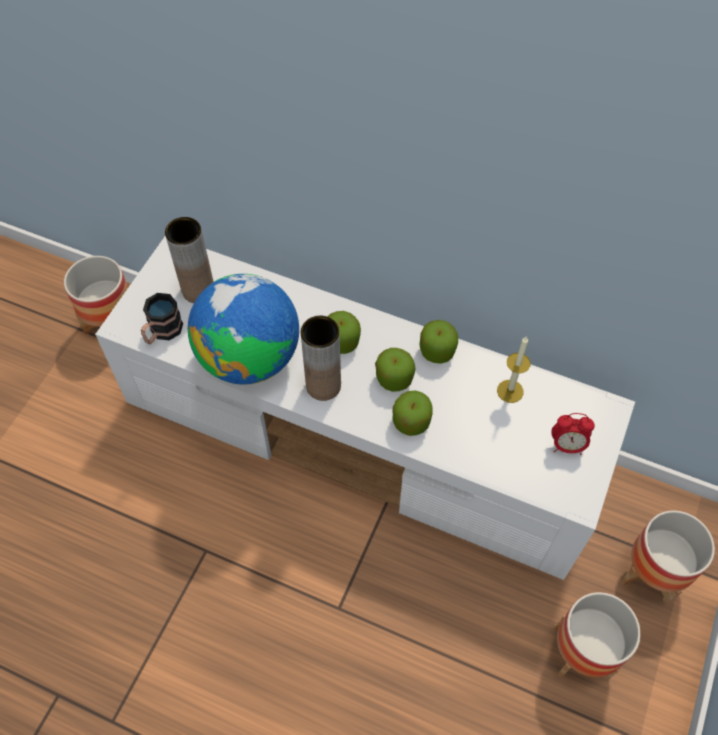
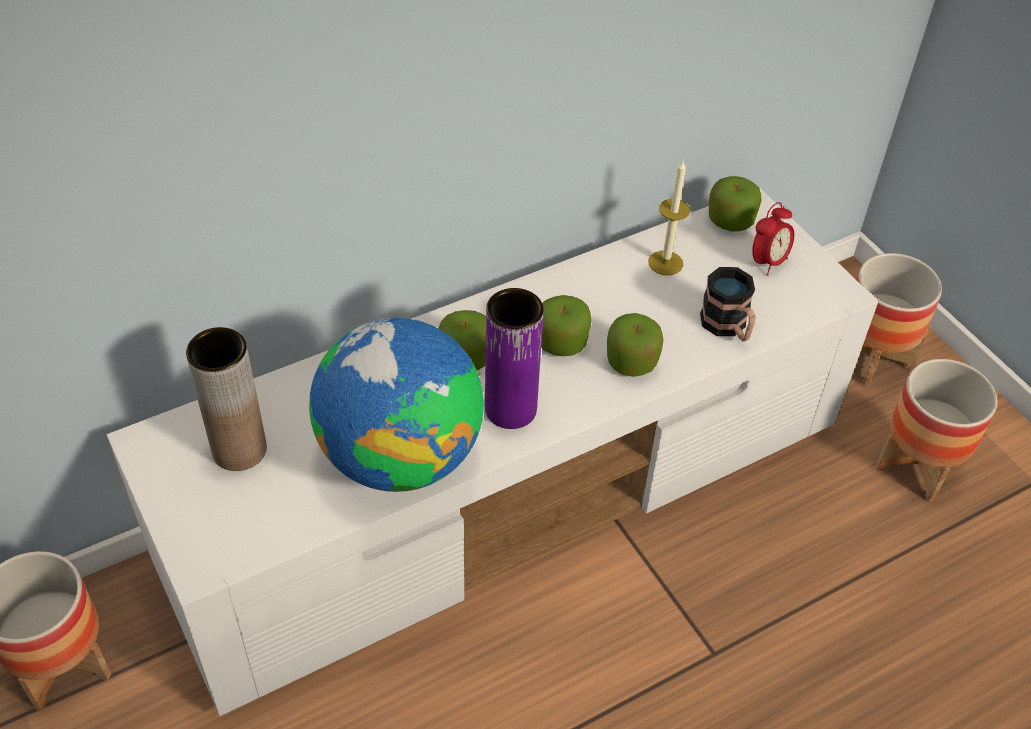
camera: 55 degrees left, 10 degrees down
(162, 332) = (264, 525): mug -> mug (728, 327)
(323, 386) = (510, 409): brown vase -> purple vase
(437, 351) = (560, 287): apple -> apple (730, 220)

